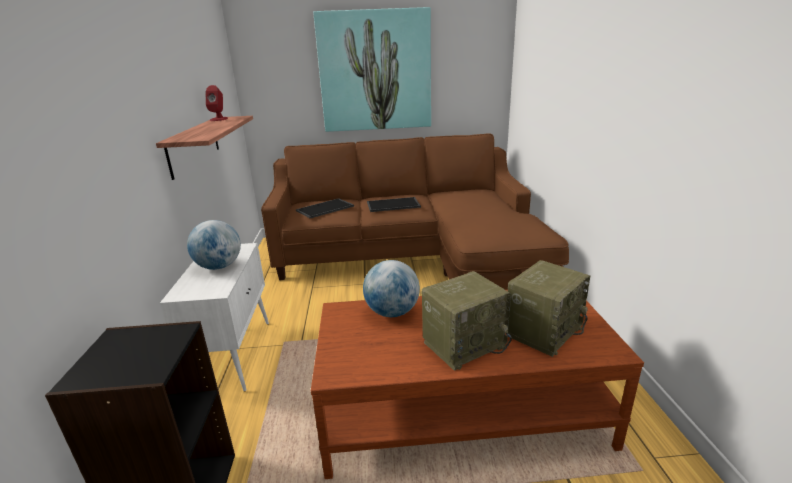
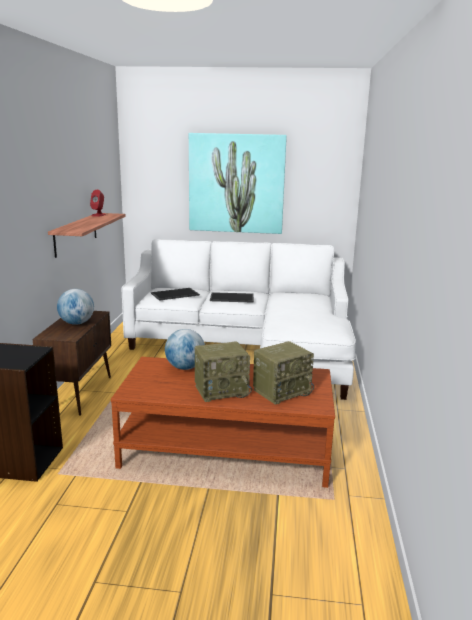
camera: 10 degrees right, 5 degrees down
(235, 354) = (79, 393): white cabinet -> brown cabinet
(414, 257) = (249, 347): brown sofa -> white sofa

